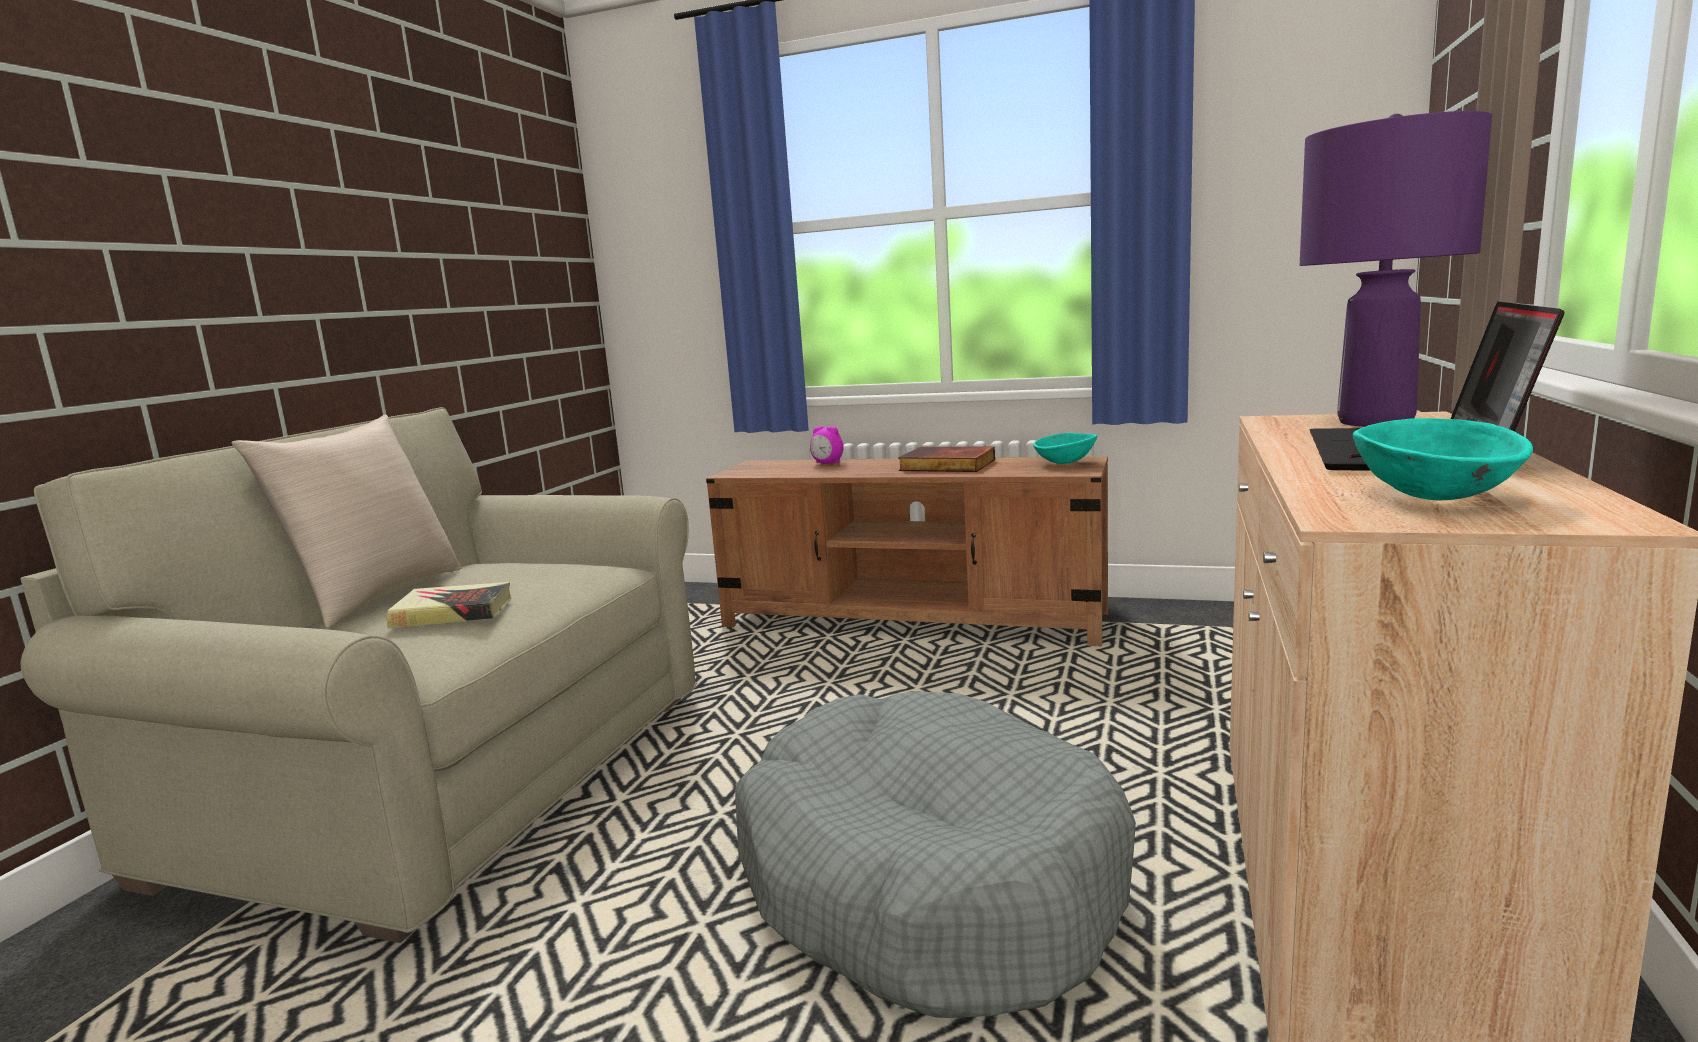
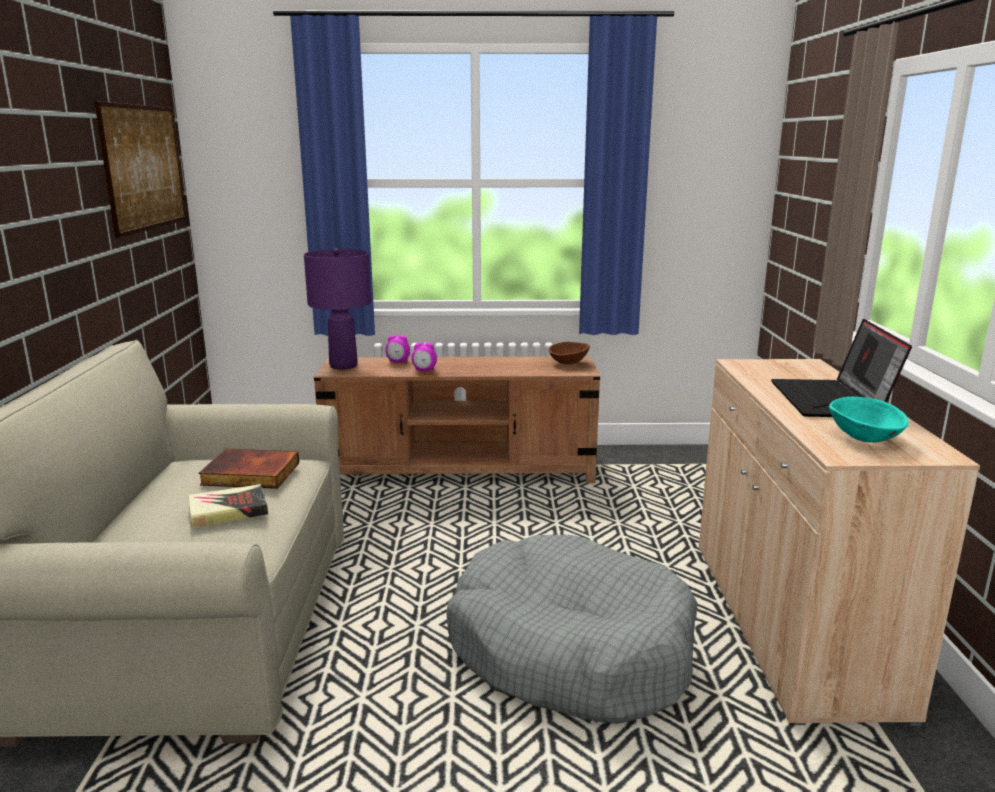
camera: 20 degrees left, 5 degrees up
(375, 596) = (137, 499): beige pillow -> none
(515, 217) = (145, 167): none -> picture
(852, 471) = (424, 370): none -> alarm clock
(946, 465) = (488, 364): book -> book (249, 474)
(1065, 463) = (568, 363): turquoise bowl -> brown bowl
(1377, 422) = (793, 369): purple table lamp -> purple table lamp (344, 365)

